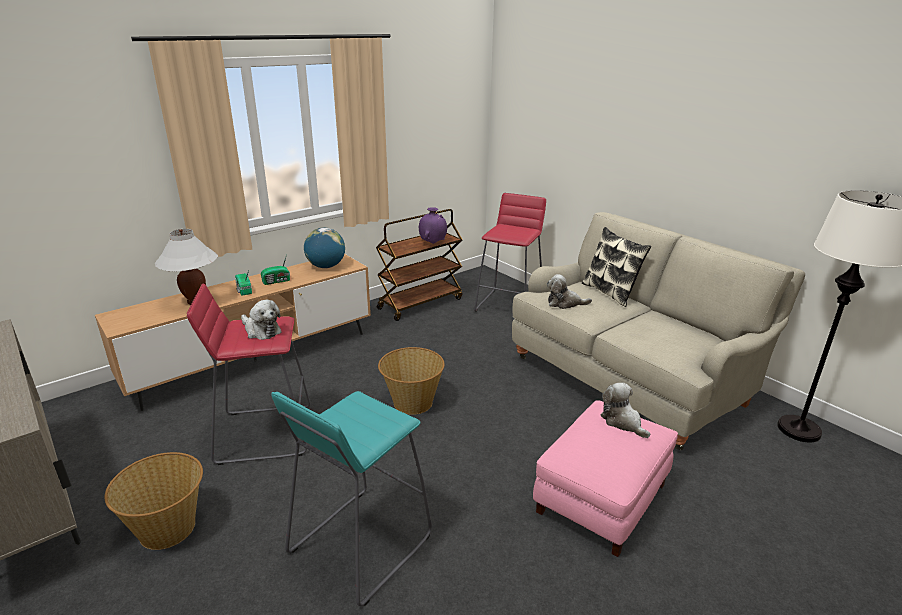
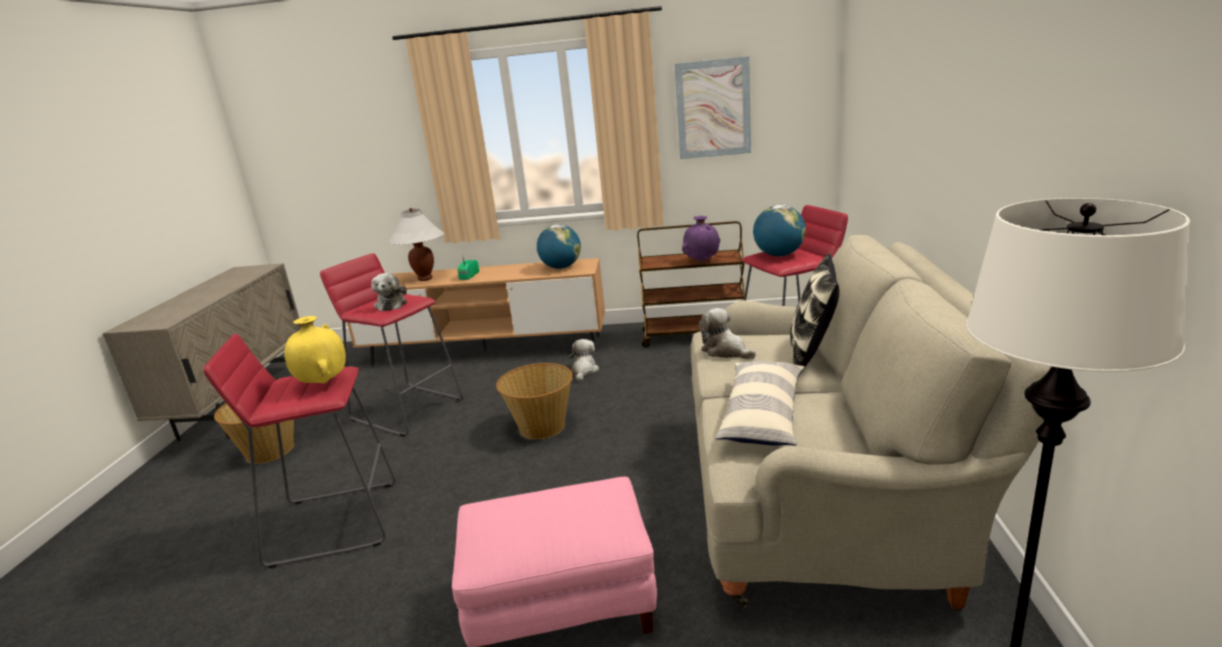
camera: 45 degrees right, 5 degrees down
(277, 281) = (503, 273): radio -> none
(359, 544) = (333, 522): turquoise stool -> red stool
(367, 411) = (323, 383): none -> yellow vase
(415, 120) = (713, 109): none -> picture
(506, 231) = (779, 255): none -> globe
(622, 422) = (592, 506): plush toy -> plush toy (584, 371)
(648, 335) = (763, 416): none -> pillow

